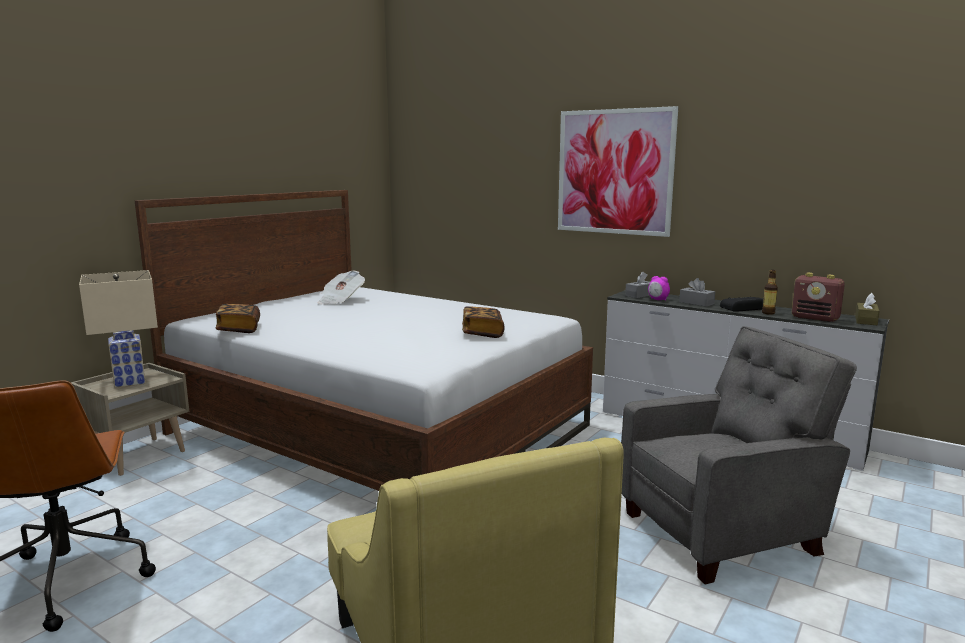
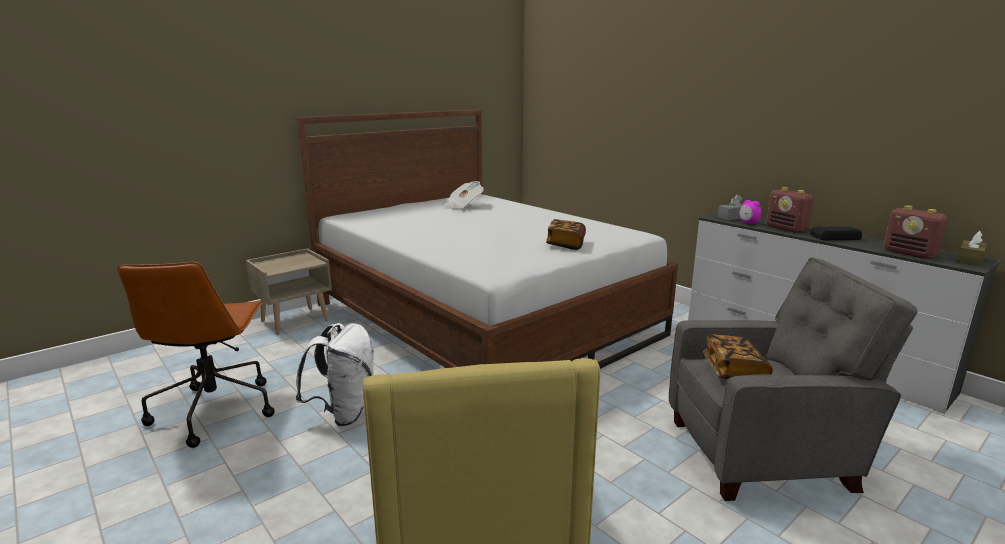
camera: 15 degrees right, 5 degrees up
(128, 382) = (287, 263): beige table lamp -> none
(239, 329) = (369, 226): book -> book (733, 371)
(250, 557) = (345, 413): none -> white backpack
(614, 172) = (720, 96): picture -> none
(696, 303) = (787, 229): grey tissue box -> radio
(768, 313) = (859, 244): bottle -> none

